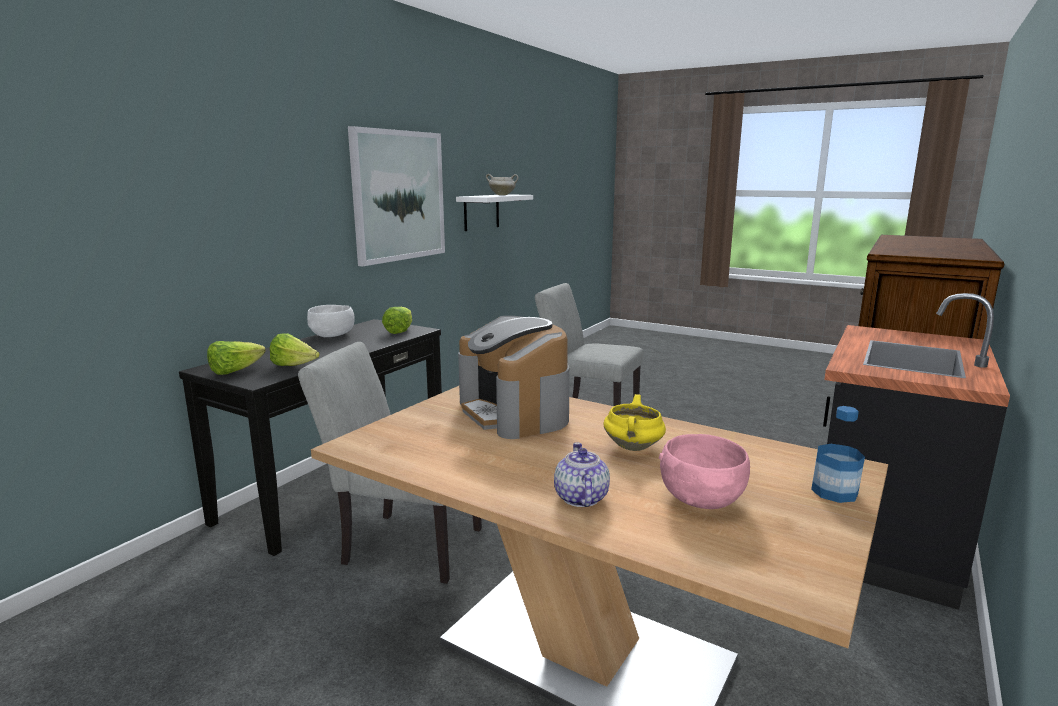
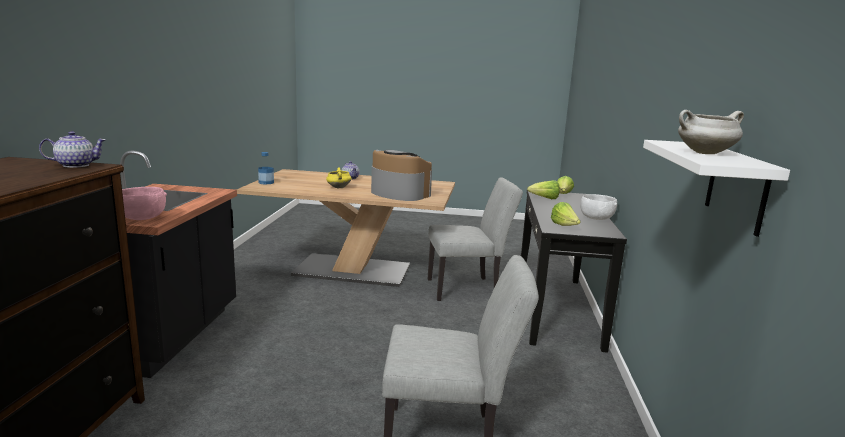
camera: 155 degrees right, 0 degrees up
(399, 196) = (665, 124): picture -> none
(701, 498) = (312, 179): pink bowl -> pink bowl (142, 218)
(902, 253) = (75, 165): none -> teapot

